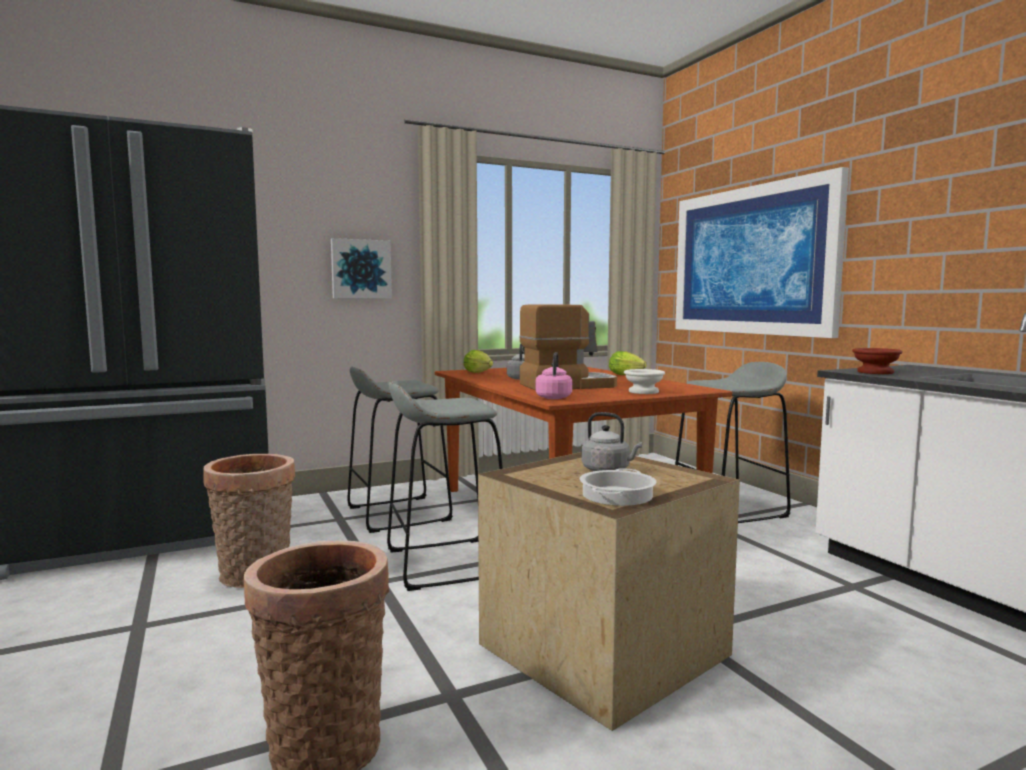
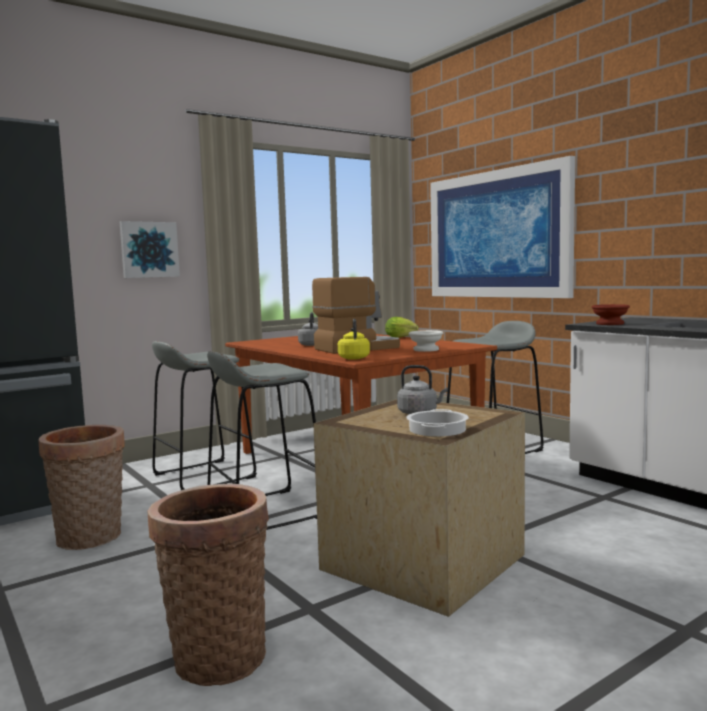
camera: 10 degrees left, 0 degrees up
(479, 373) = (269, 342): lettuce -> none
(554, 397) = (354, 358): pink kettle -> yellow kettle

